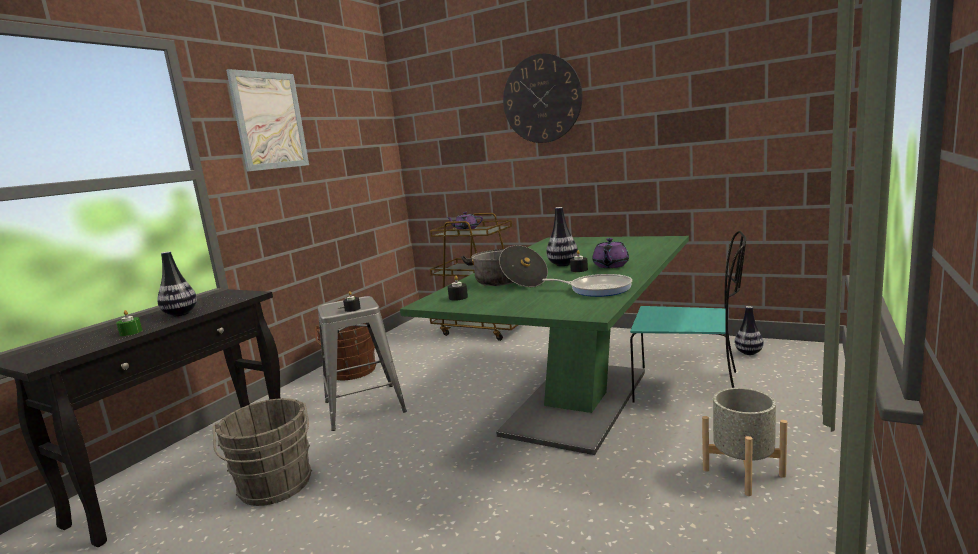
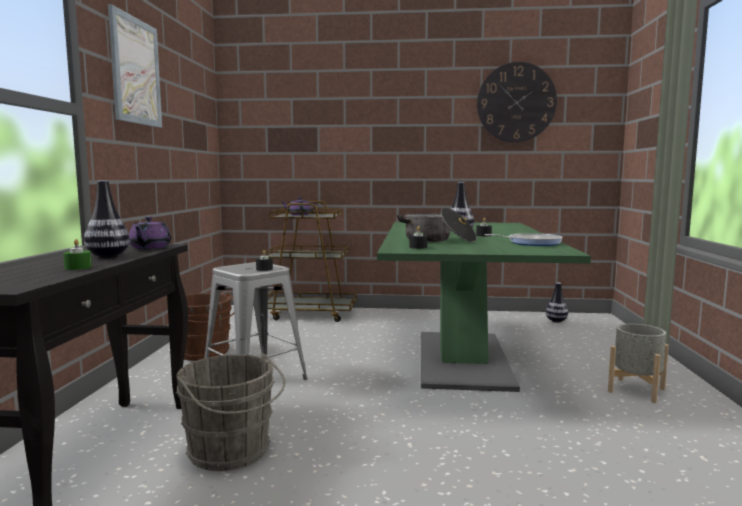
camera: 25 degrees left, 5 degrees down
(542, 99) = (380, 100): wall clock -> wall clock (516, 102)
(610, 266) = (504, 234): purple teapot -> purple teapot (149, 248)
(689, 387) = (539, 344): turquoise chair -> none

